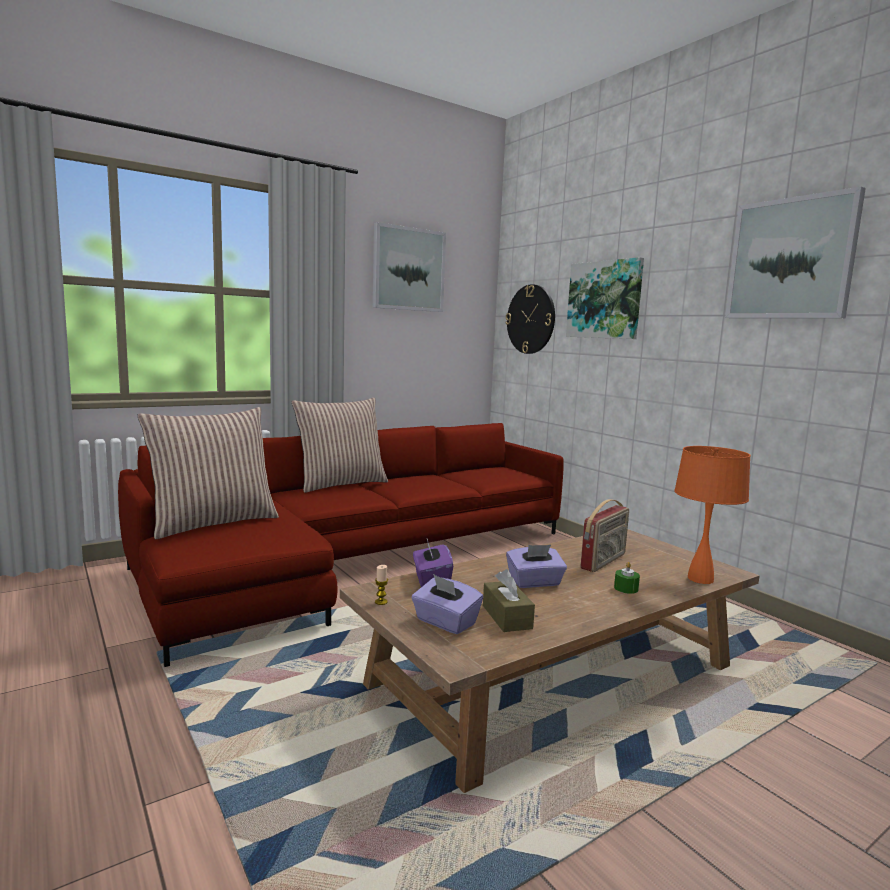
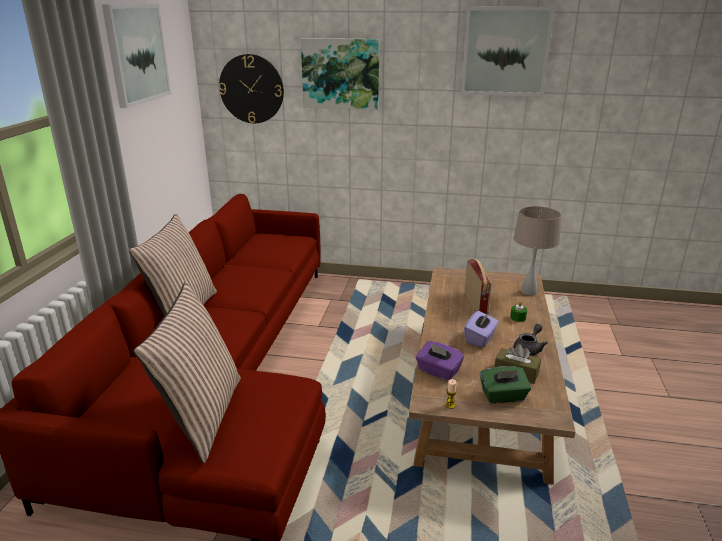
camera: 45 degrees left, 15 degrees up
(445, 622) = (503, 396): purple tissue box -> green tissue box
(572, 611) = (529, 349): none -> grey teapot
(700, 579) = (529, 291): orange table lamp -> beige table lamp

